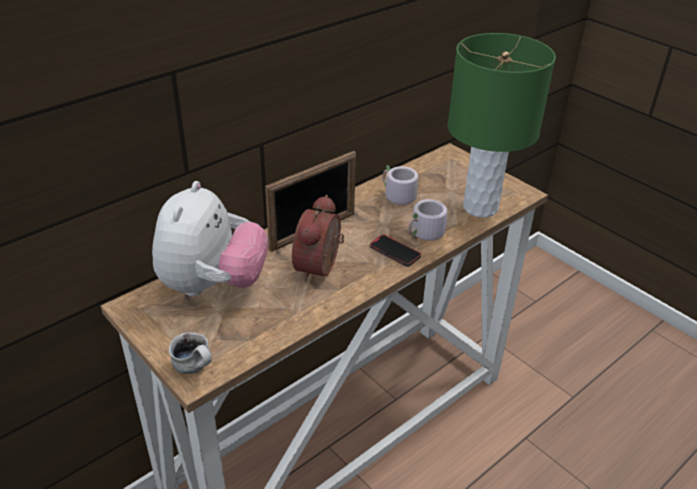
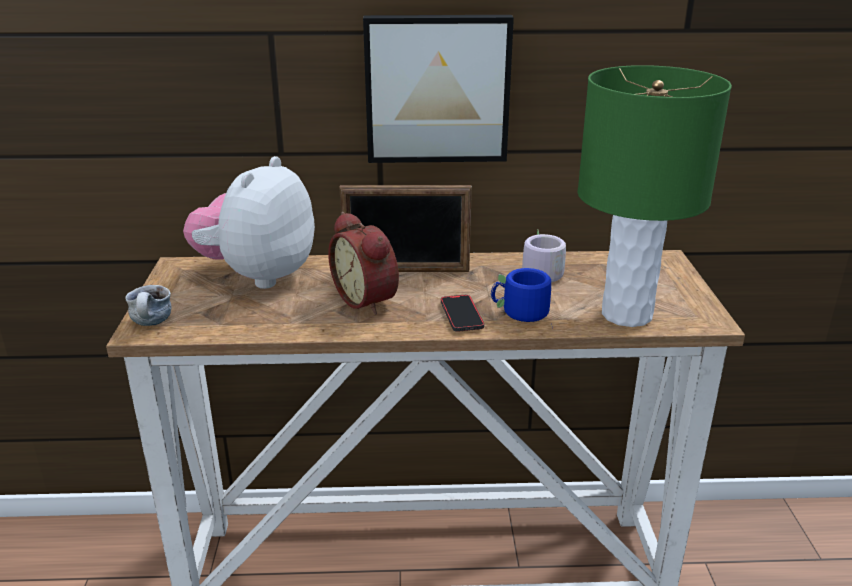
camera: 40 degrees right, 10 degrees down
(213, 285) = (258, 276): plush toy -> plush toy turned 150 degrees clockwise
(303, 80) = (437, 88): none -> picture
(321, 268) = (368, 299): alarm clock -> alarm clock turned 90 degrees counterclockwise
(425, 234) = (520, 314): grey mug -> blue mug

